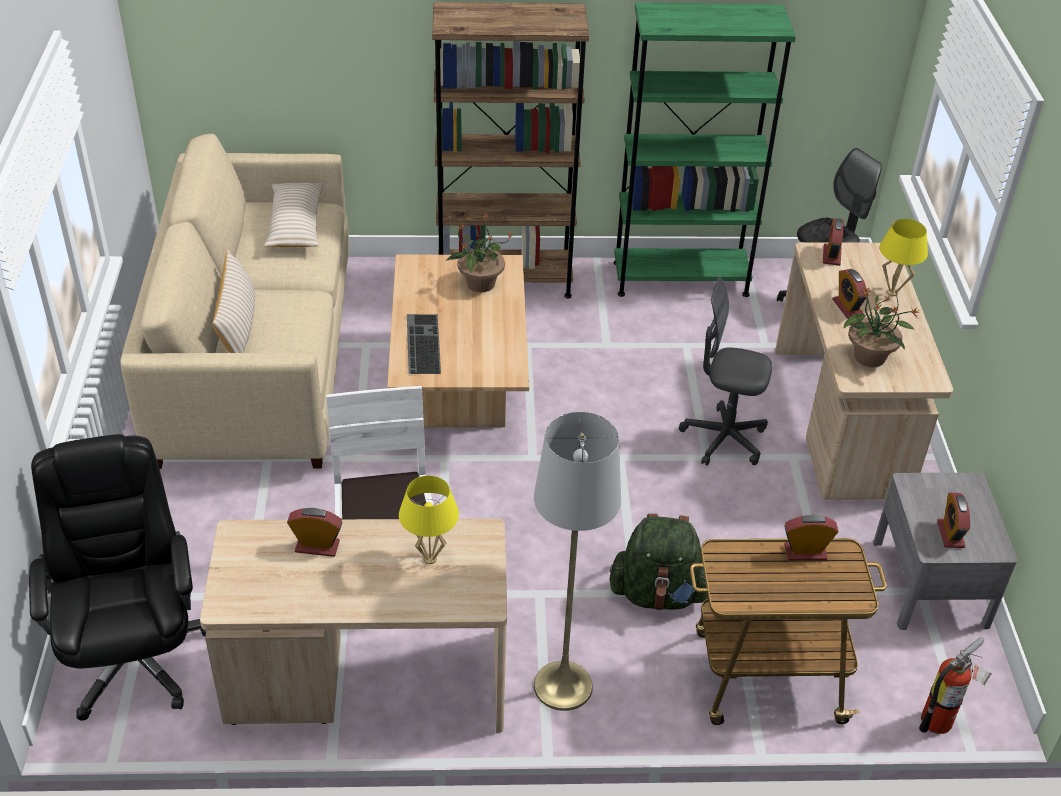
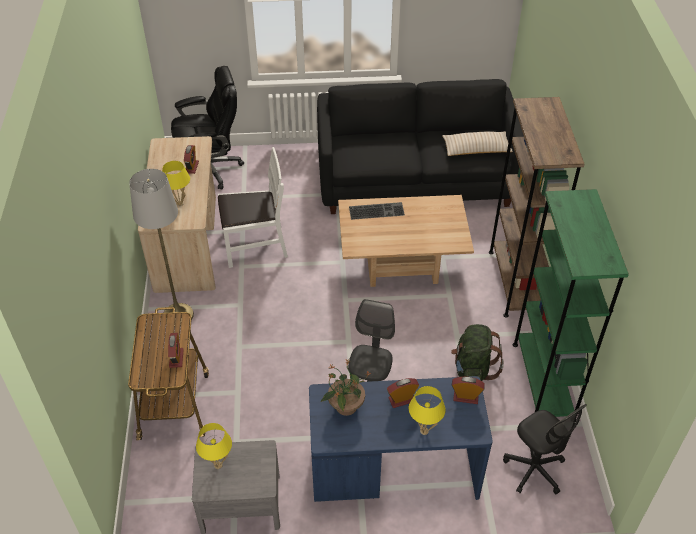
camera: 90 degrees right, 5 degrees up
(238, 327) = (377, 139): beige pillow -> none
(256, 359) = (415, 180): beige sofa -> black sofa
(479, 283) = (438, 232): potted plant -> none
(658, 594) = (237, 357): green backpack -> green backpack (473, 370)
(843, 422) = (394, 471): beige desk -> blue desk
(942, 721) = (133, 491): fire extinguisher -> none
(950, 534) = (218, 465): alarm clock -> yellow table lamp

